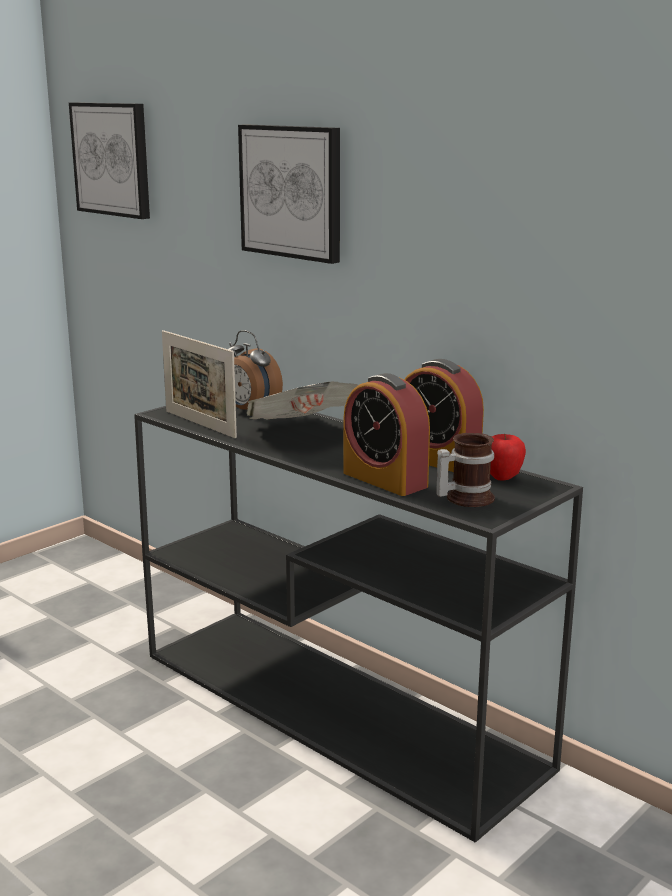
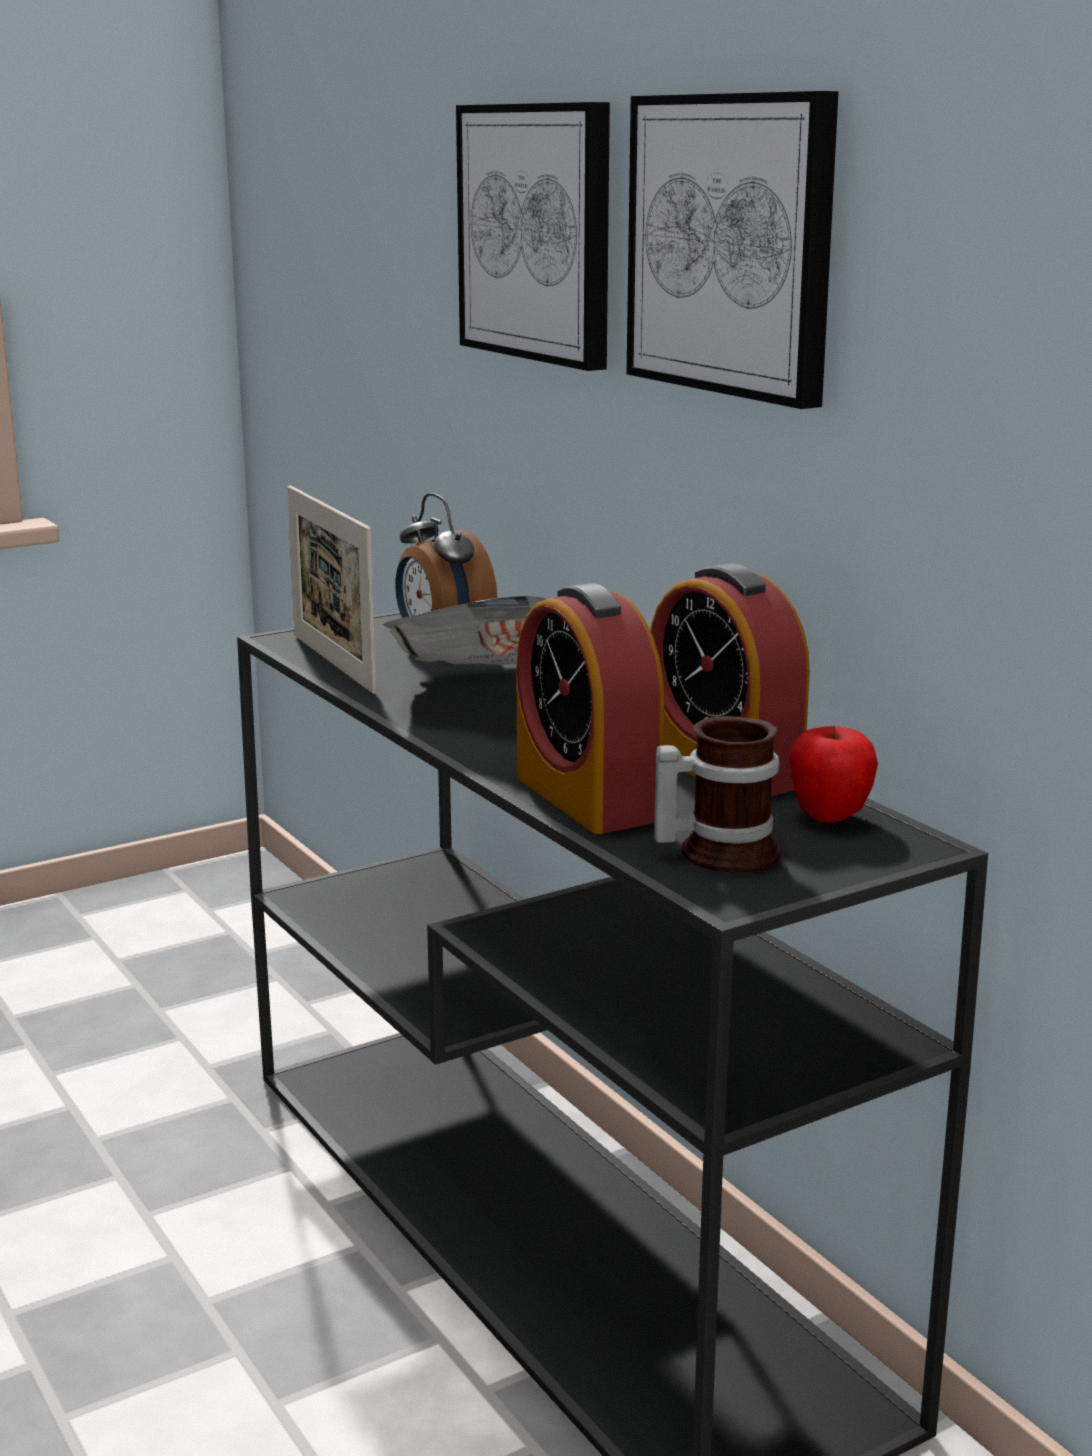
camera: 15 degrees right, 0 degrees up
(112, 159) = (297, 182): picture -> picture (733, 245)

